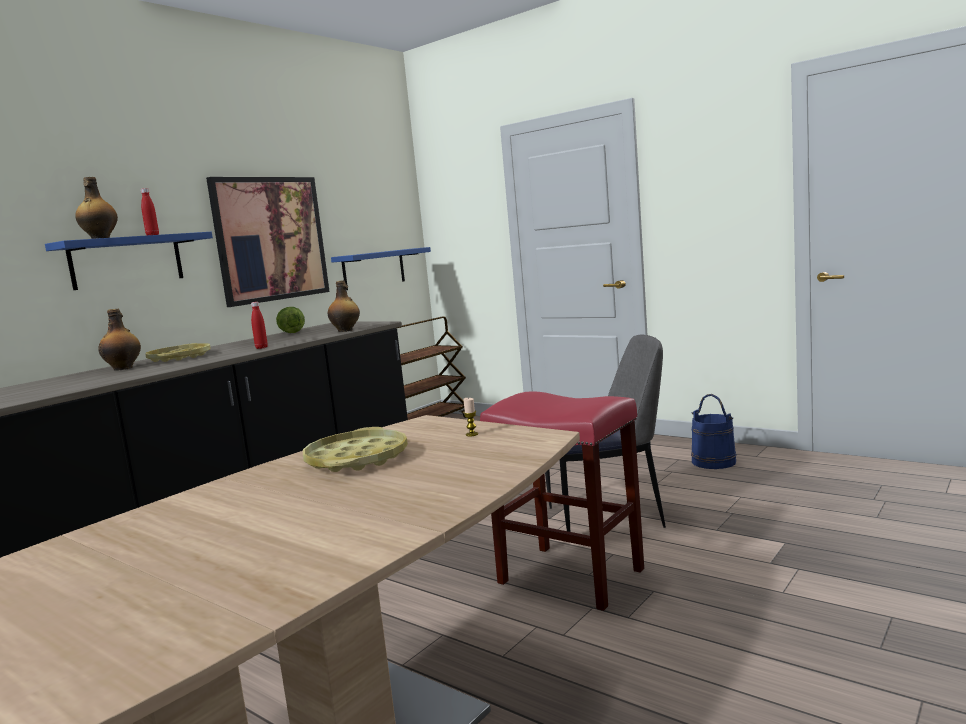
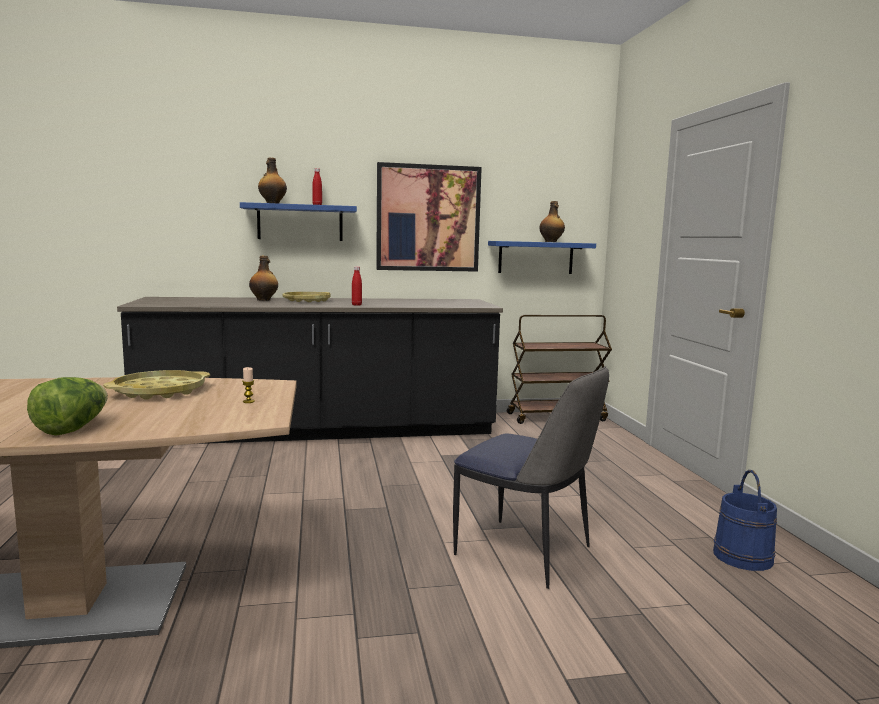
camera: 40 degrees right, 0 degrees up
(290, 332) = (420, 299): lettuce -> lettuce (72, 428)
(346, 330) = (443, 306): bottle -> bottle (551, 242)
(573, 576) = (395, 582): red stool -> none

